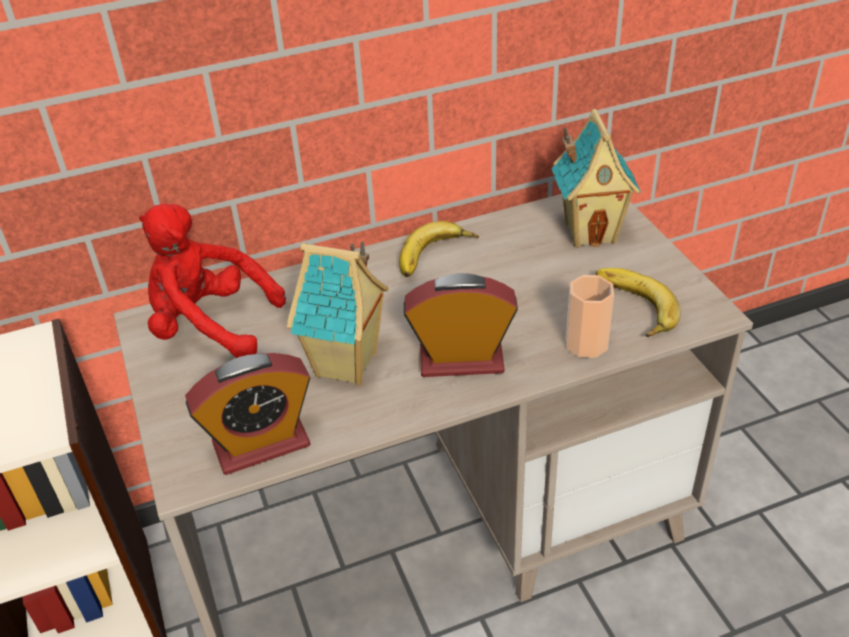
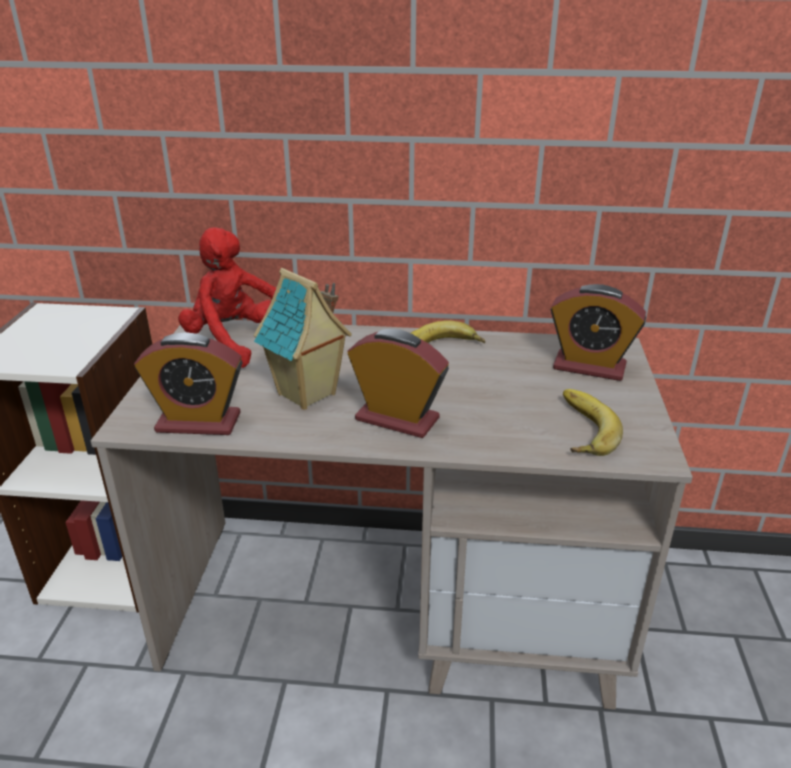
camera: 25 degrees right, 10 degrees down
(586, 344) = (514, 441): cup -> none
(590, 232) = (589, 367): toy house -> alarm clock

